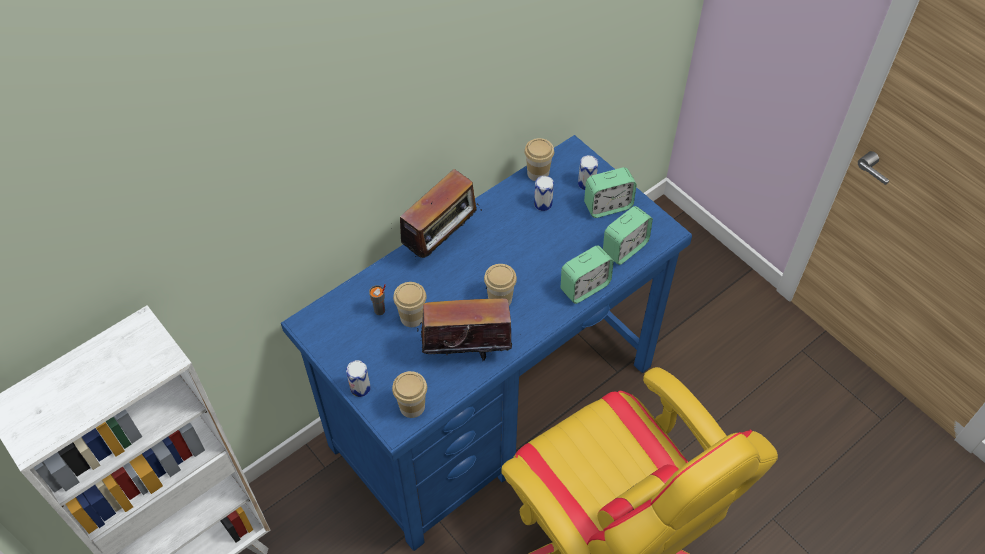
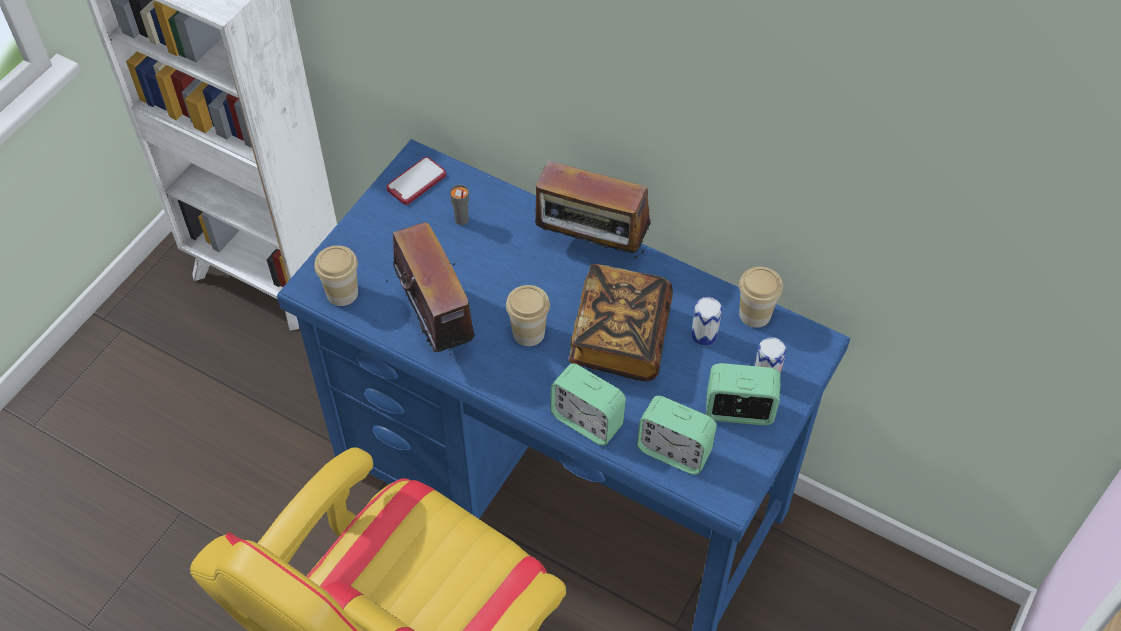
camera: 70 degrees right, 0 degrees up
(328, 330) = (416, 182): none -> phone
(360, 388) = (350, 237): can -> none
(412, 317) = (465, 253): cup -> none
(526, 249) = (620, 338): none -> book
(607, 206) = (739, 411): alarm clock -> alarm clock turned 135 degrees clockwise

